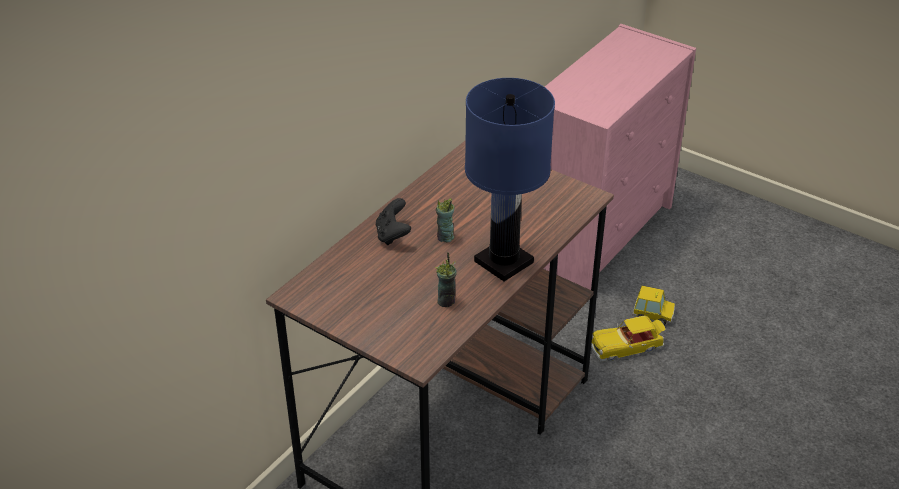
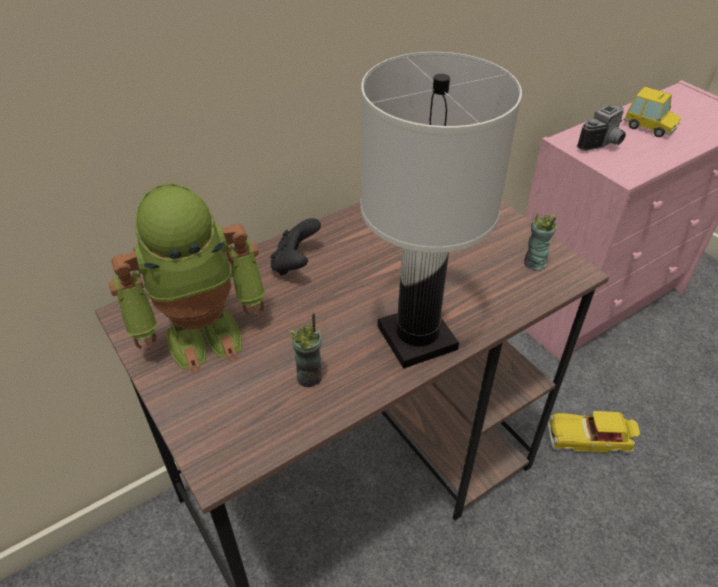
camera: 20 degrees right, 5 degrees up
(357, 294) = (204, 334): none -> toy robot
(445, 237) = (357, 282): cup -> cup (534, 263)
(504, 262) = (418, 338): blue table lamp -> white table lamp
(577, 94) = (604, 143): none -> camera
(653, 314) = (631, 408): toy car -> toy car (650, 126)

